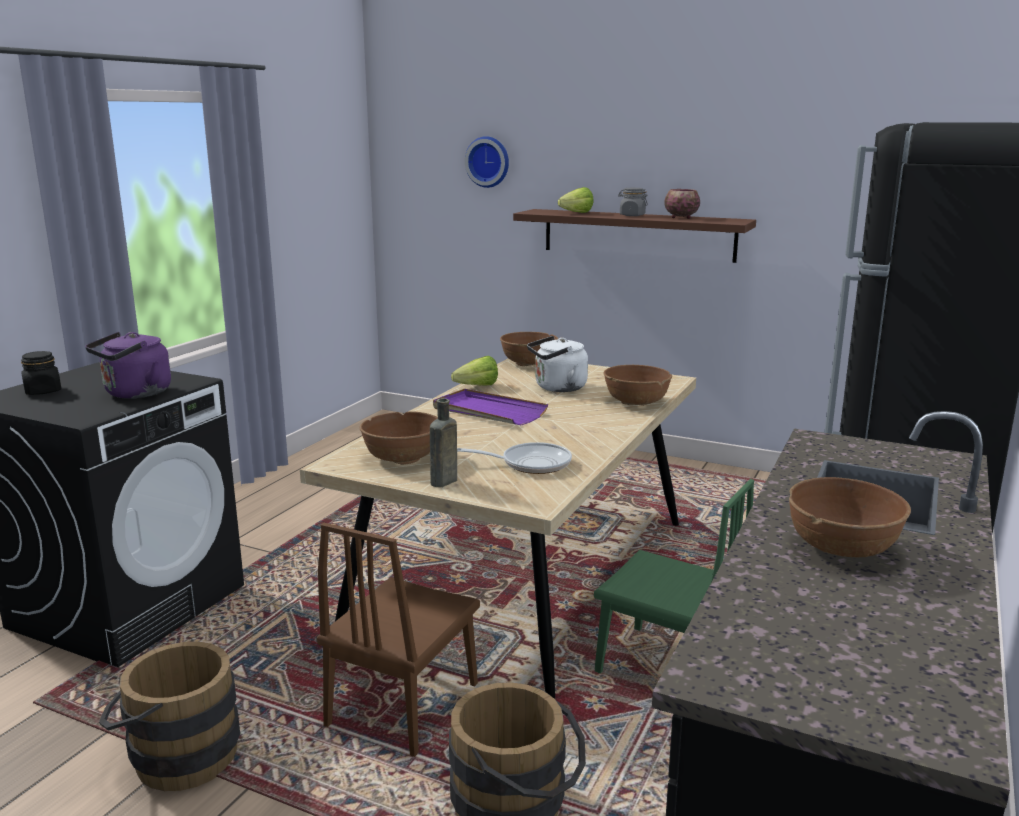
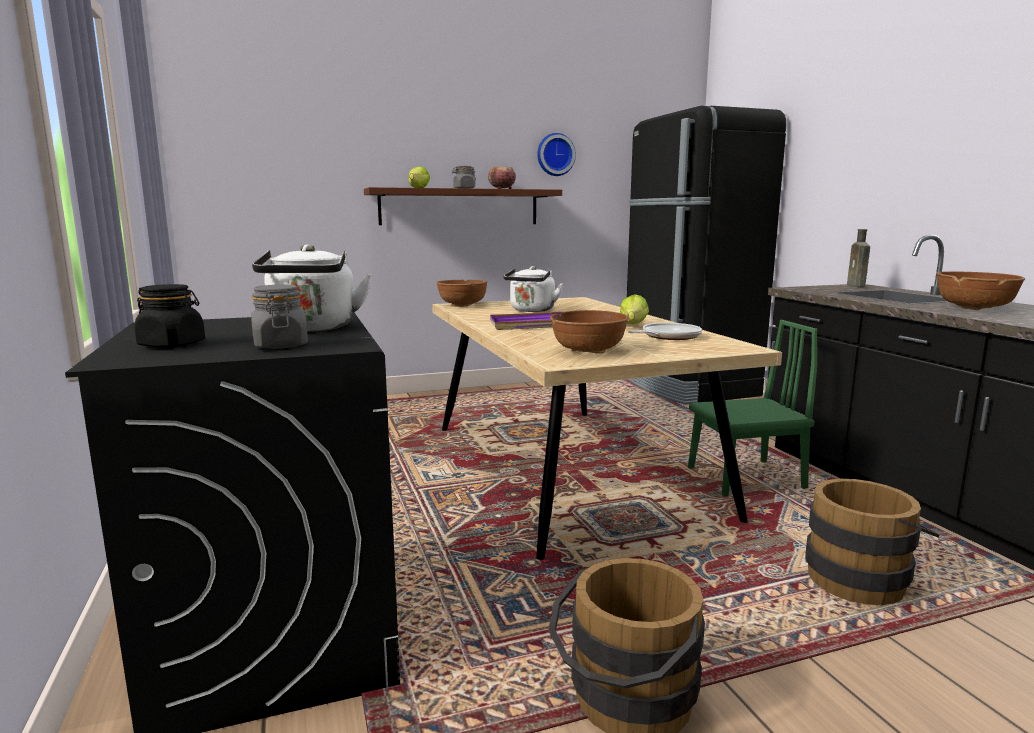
camera: 45 degrees left, 5 degrees down
(68, 407) = (280, 345): none -> grey jar
(134, 394) = (312, 329): purple kettle -> white kettle
(403, 704) = (679, 568): brown chair -> none
(442, 482) = (663, 353): brown bottle -> brown bottle (856, 286)
(473, 387) = (476, 318): lettuce -> lettuce (631, 326)
(488, 162) = (313, 145): wall clock -> wall clock (555, 155)
(636, 402) = (602, 308): brown bowl -> none

